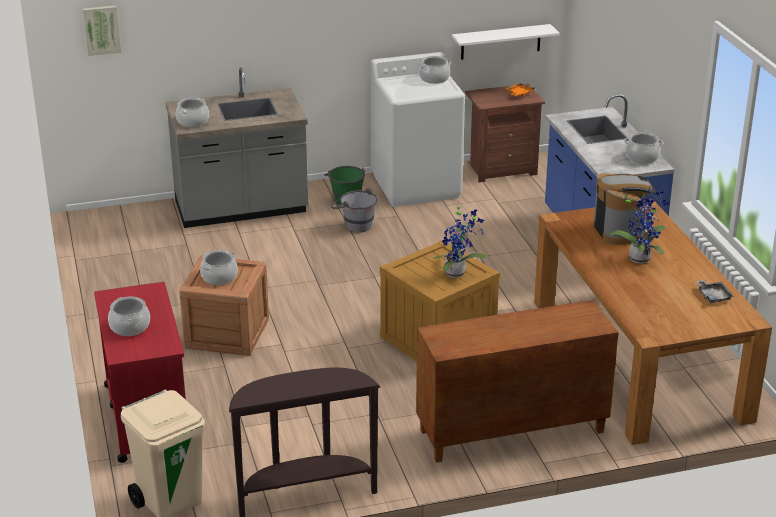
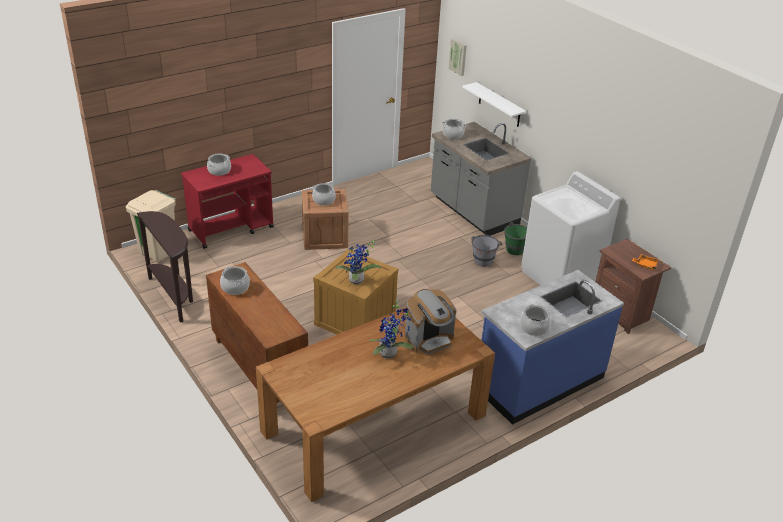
camera: 70 degrees right, 5 degrees up
(434, 79) = (587, 207): cooking pot -> cooking pot (235, 287)
(500, 42) = (663, 219): white shelf -> white shelf (499, 105)
(713, 296) = (346, 399): grey tray -> none

